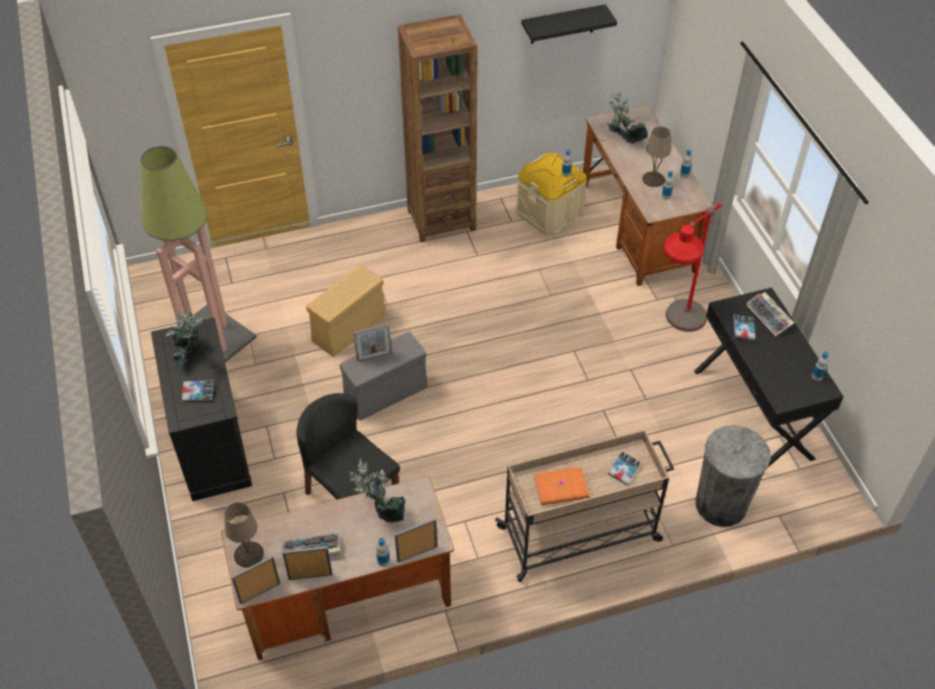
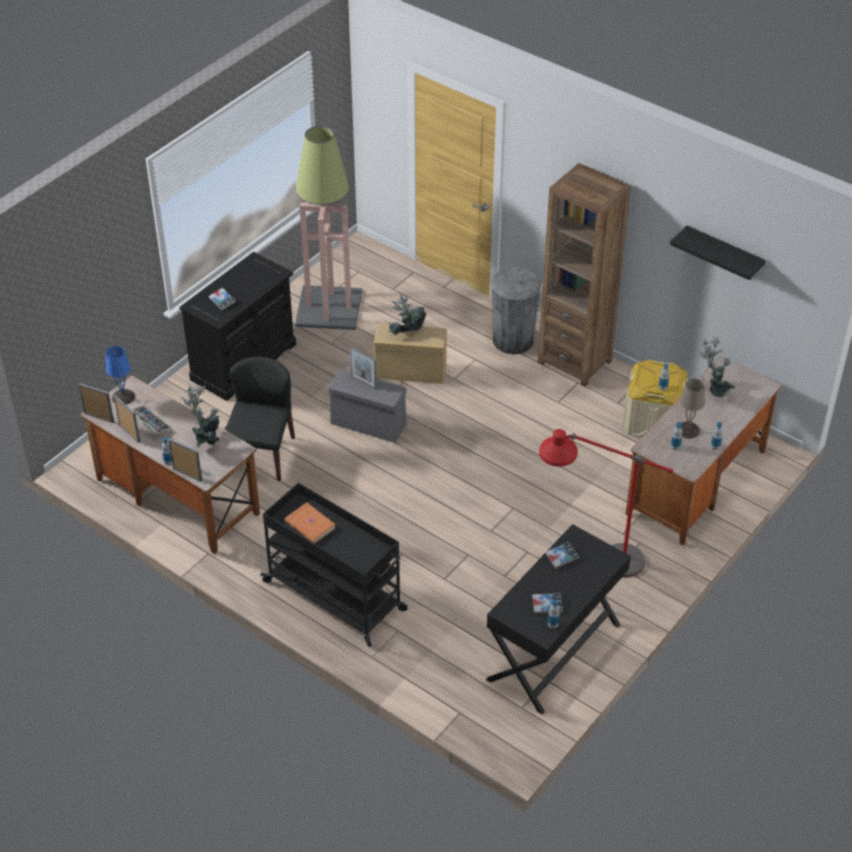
camera: 55 degrees right, 5 degrees down
(190, 354) = (251, 279): potted plant -> potted plant (407, 335)
(249, 555) = (123, 397): beige table lamp -> blue table lamp
(581, 533) = (336, 596): beige cart -> black cart
(624, 470) = (357, 552): book -> book (547, 605)
(721, 504) = (438, 670): grey trash can -> grey trash can (513, 340)
(769, 317) = (593, 568): keyboard -> none

